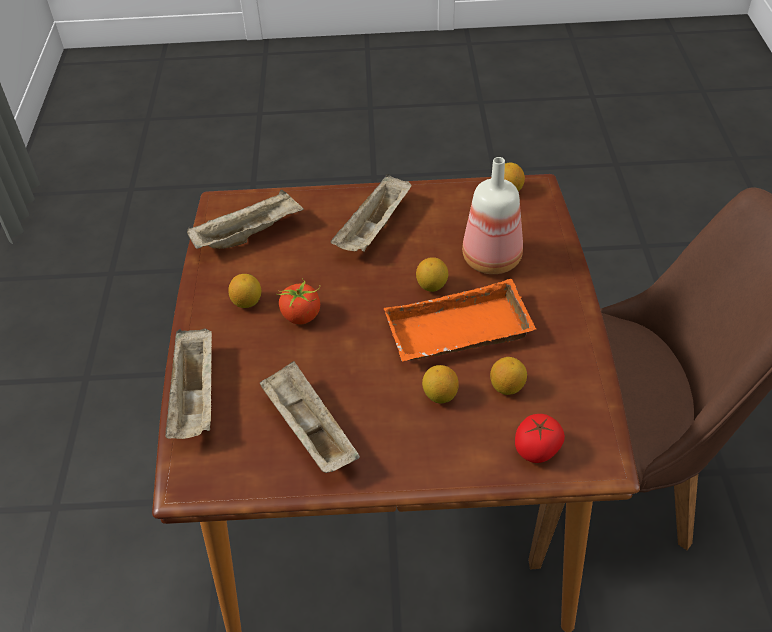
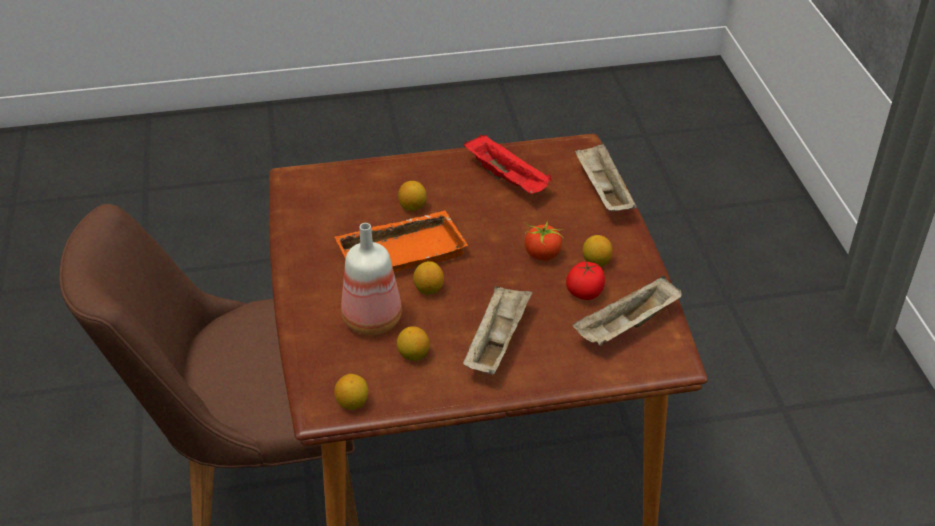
camera: 170 degrees right, 5 degrees down
(308, 430) = (508, 179): beige tray -> red tray
(507, 387) = (359, 216): lemon -> lemon (413, 355)
(537, 450) = (339, 180): tomato -> tomato (585, 292)

